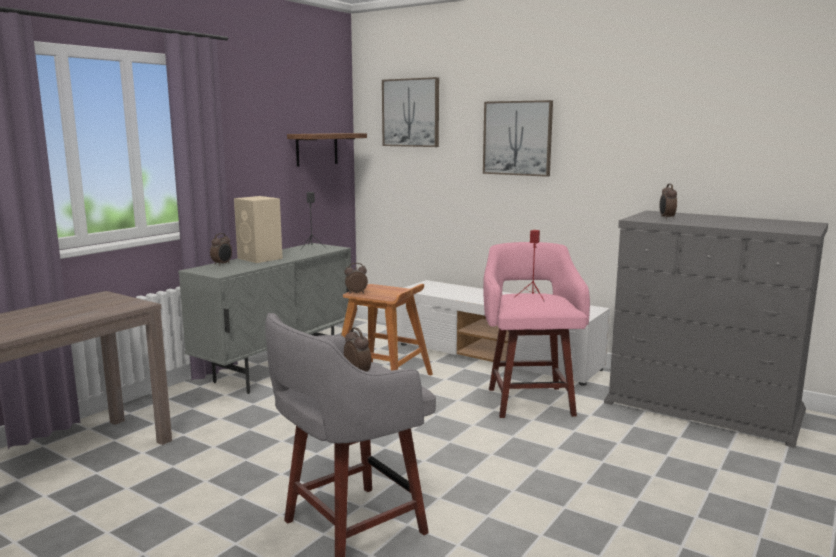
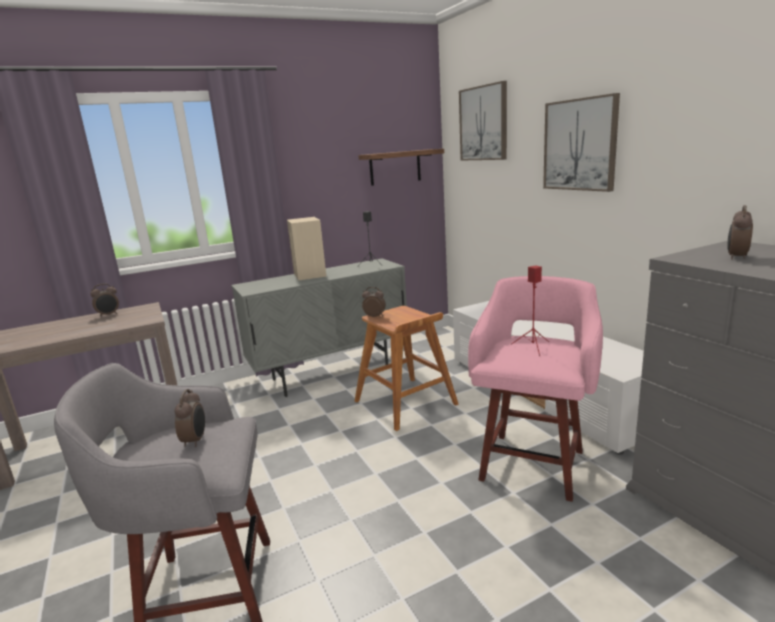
camera: 30 degrees right, 5 degrees up
(222, 264) = (271, 280): alarm clock -> alarm clock (109, 315)

